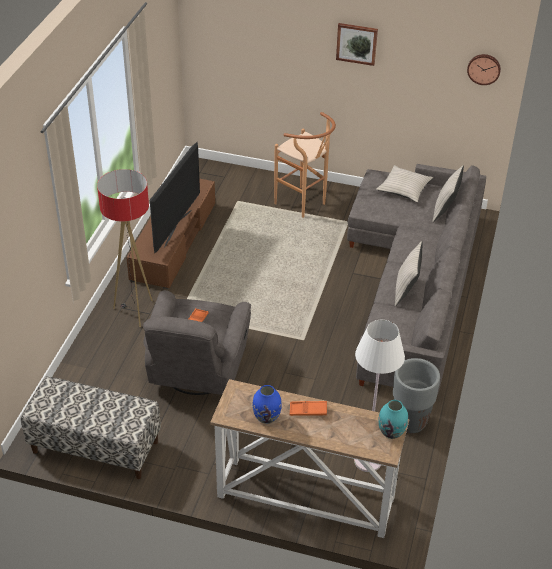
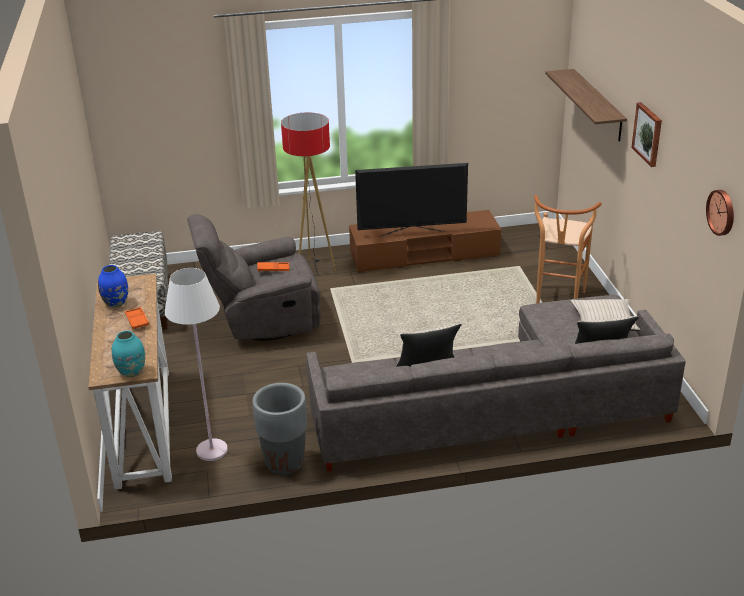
camera: 65 degrees right, 10 degrees down
(255, 41) = (597, 105): none -> shelf

